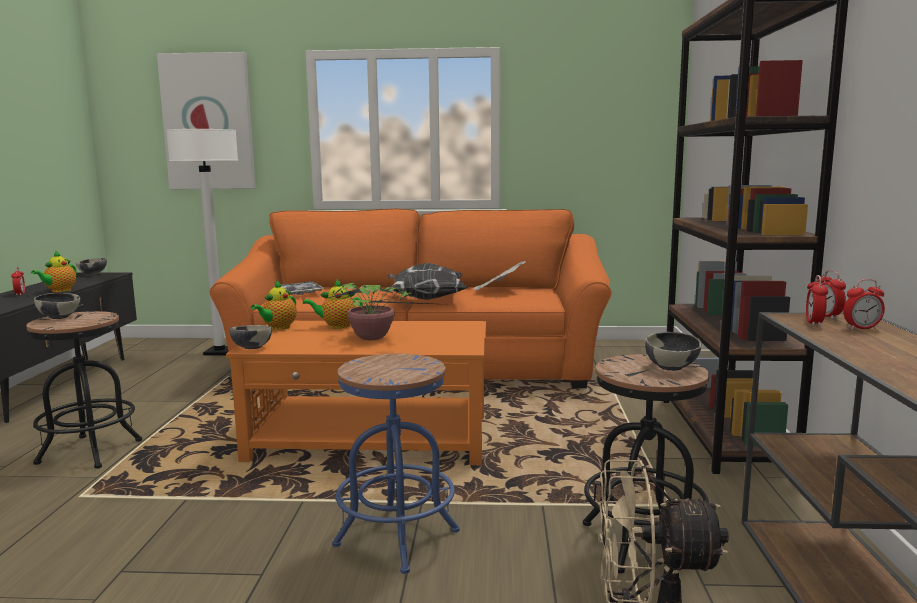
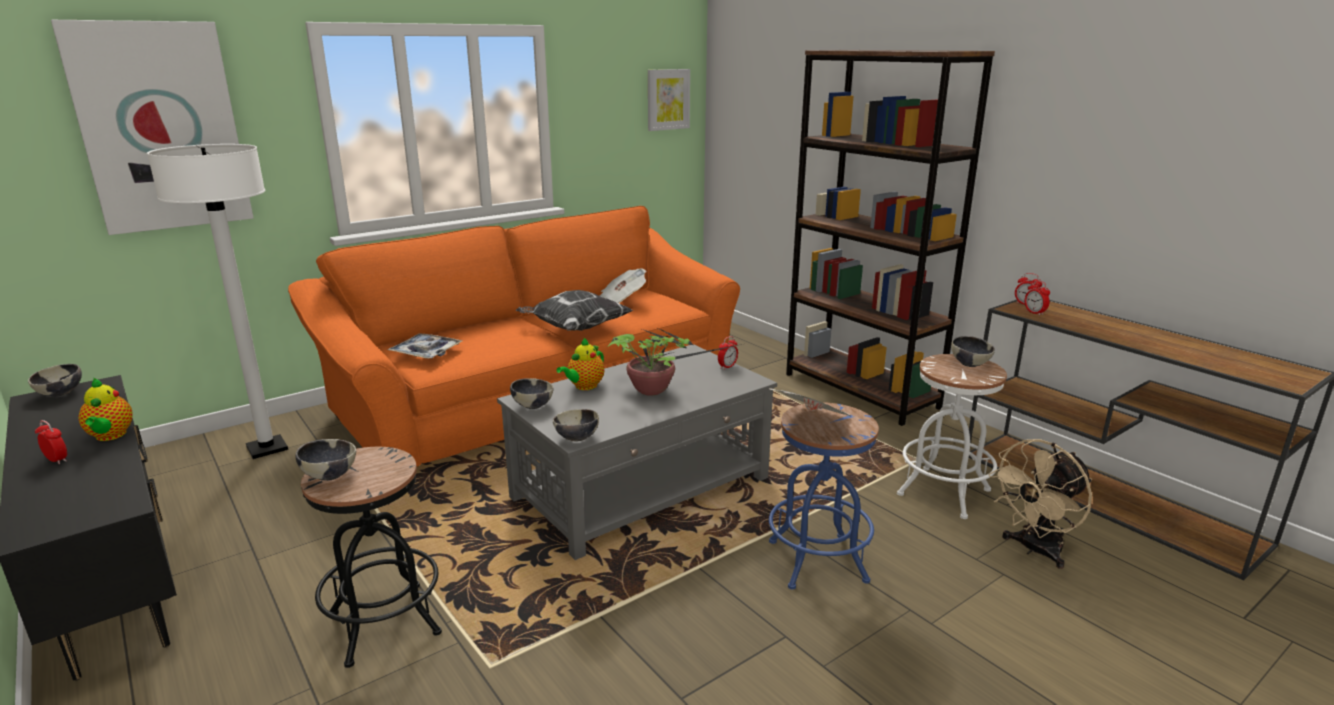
camera: 40 degrees left, 10 degrees up
(278, 328) = (532, 405): teapot -> bowl
(372, 438) = (643, 488): orange coffee table -> grey coffee table
(373, 365) = (813, 424): none -> newspaper
(636, 115) = (668, 99): none -> picture
(642, 542) = (944, 492): black stool -> white stool
(861, 328) = (1061, 312): alarm clock -> alarm clock (727, 367)

